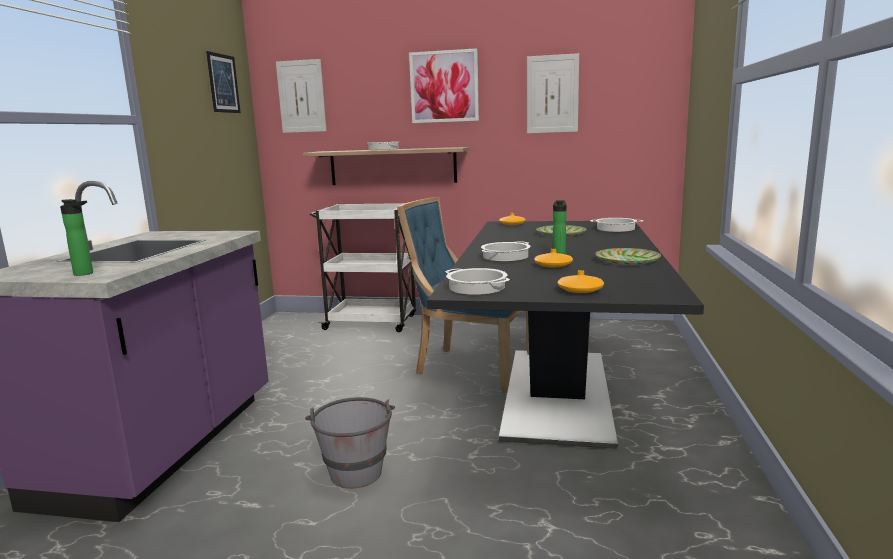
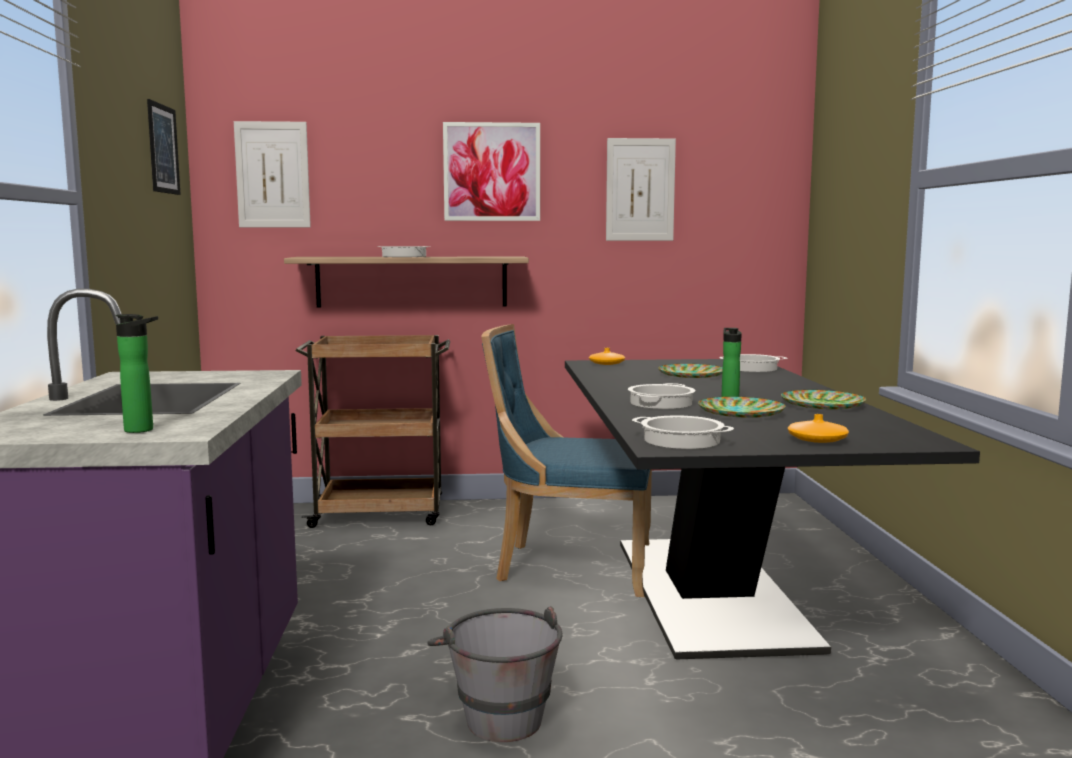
camera: 15 degrees left, 5 degrees down
(372, 322) = (381, 514): white cart -> brown cart
(553, 265) = (740, 413): orange vase -> plate

